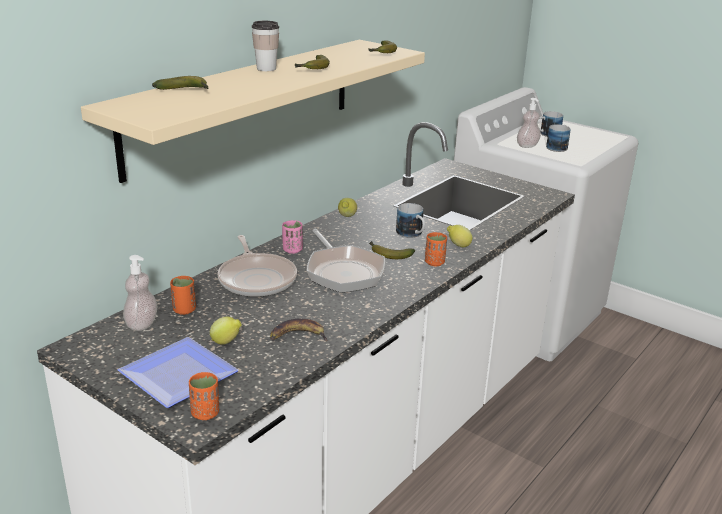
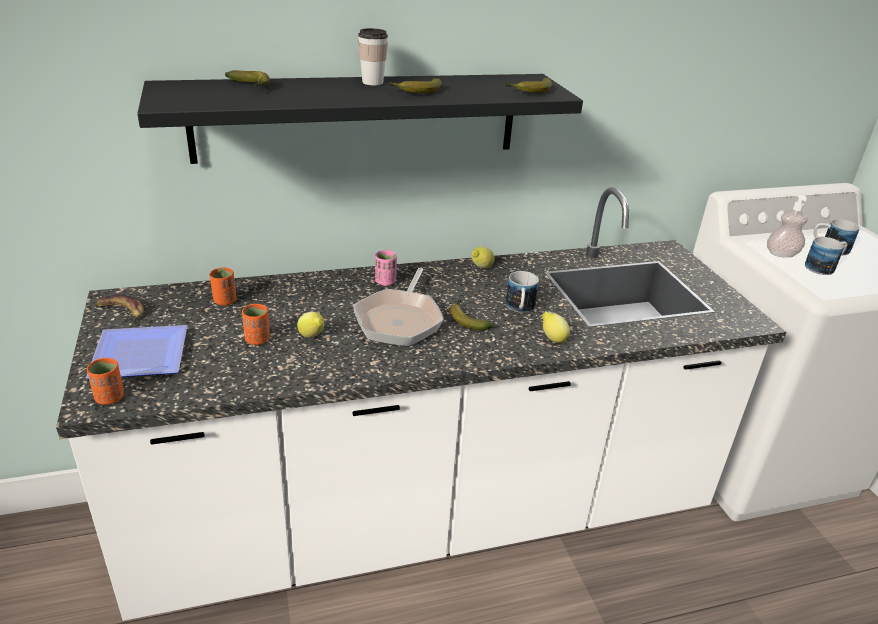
camera: 35 degrees right, 5 degrees up
(142, 324) = (179, 300): soap dispenser -> none
(226, 342) = (213, 343): lemon -> lemon (312, 336)
(244, 104) = (358, 117): beige shelf -> black shelf
(257, 279) = (318, 296): frying pan -> none
(297, 336) = (273, 363): banana -> banana (121, 311)
(434, 262) = (501, 346): orange cup -> orange cup (257, 339)

